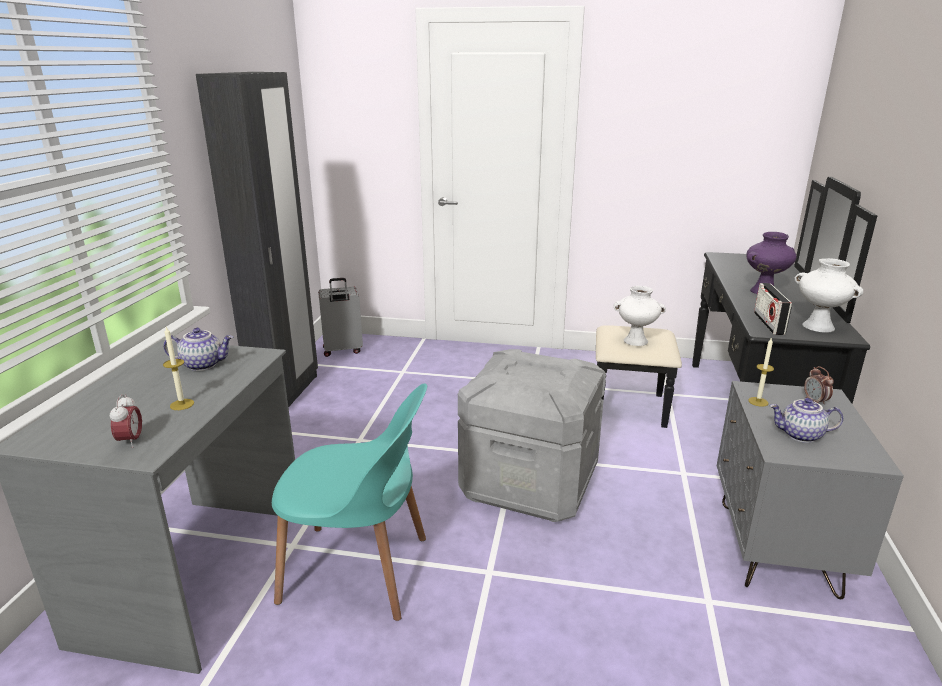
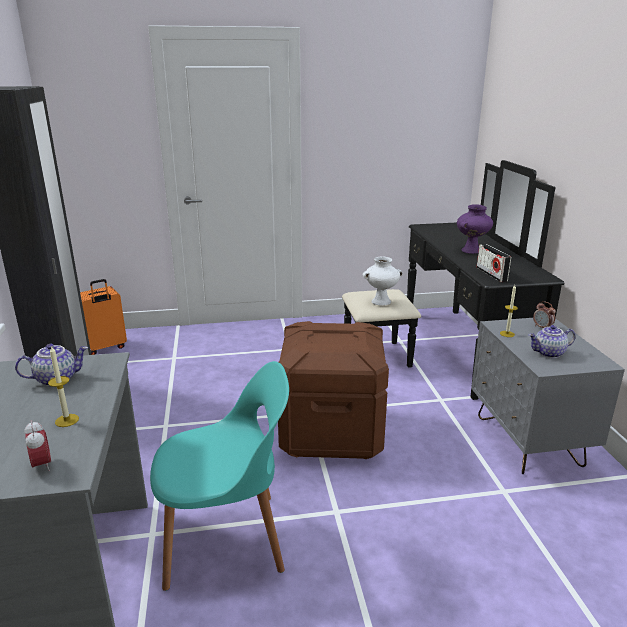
camera: 20 degrees left, 0 degrees up
(342, 351) = (106, 348): grey suitcase -> orange suitcase
(530, 483) = (332, 431): grey storage box -> brown storage box
(819, 327) = (525, 272): white vase -> none

